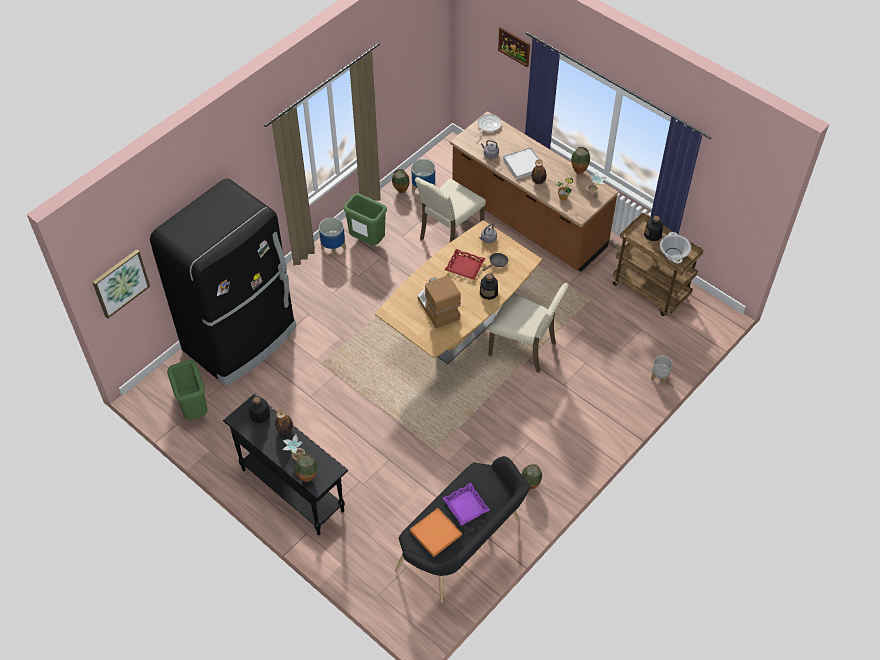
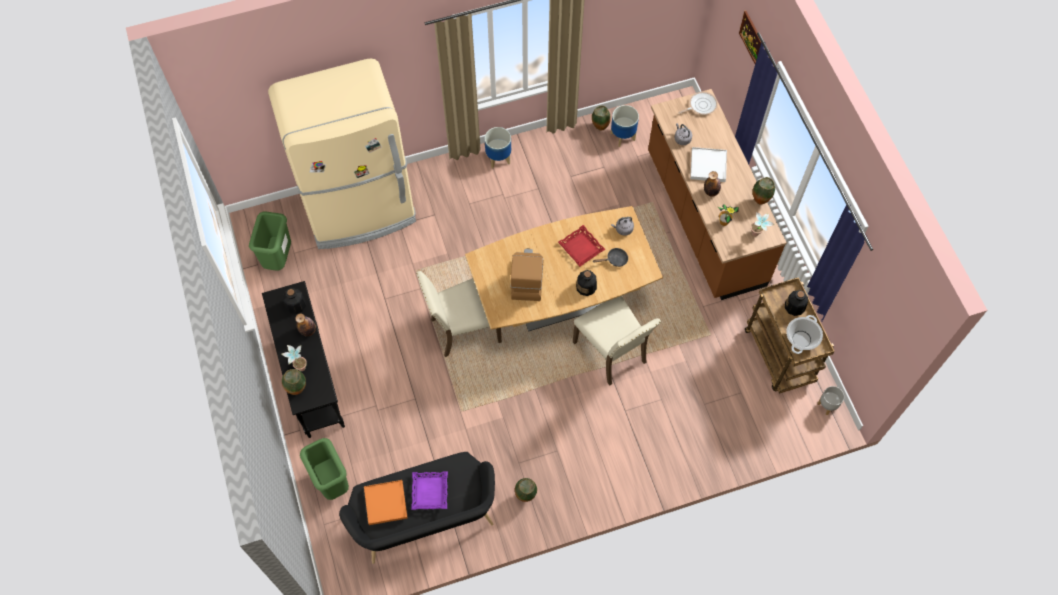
camera: 30 degrees right, 10 degrees up
(120, 283) = (230, 118): picture -> none
(241, 339) = (360, 210): black fridge -> beige fridge
(367, 241) = (534, 165): green trash can -> green trash can (331, 482)
(449, 234) = (617, 196): beige chair -> beige chair (463, 329)
(660, 377) = (725, 453): grey planter -> grey planter (827, 406)

